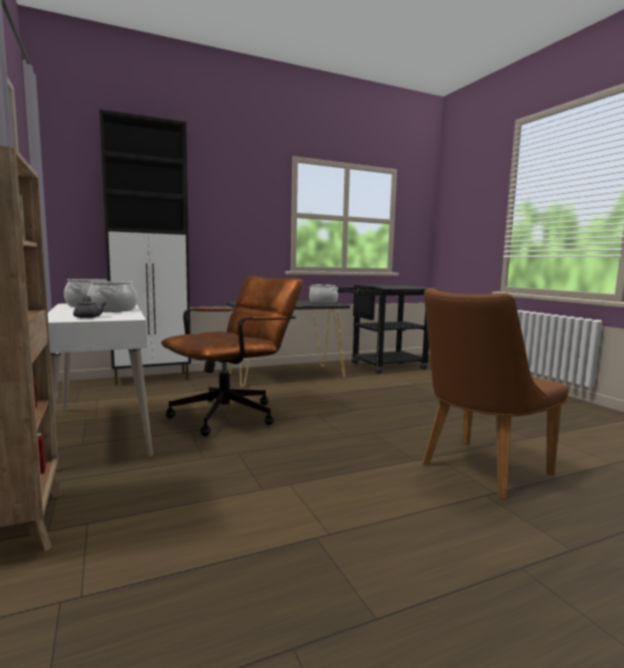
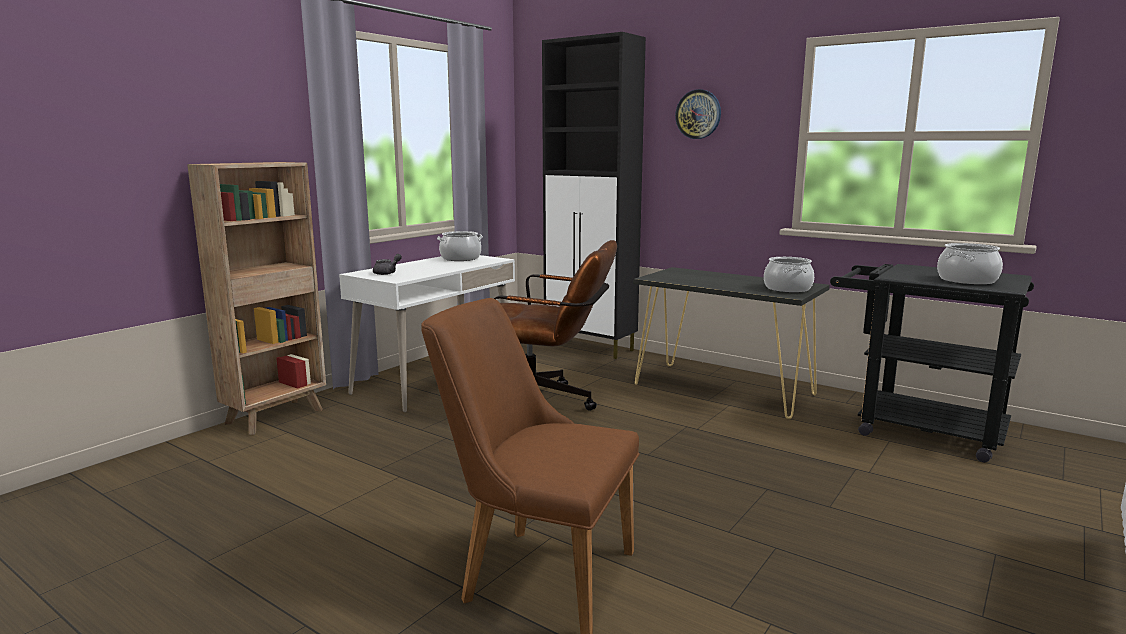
camera: 60 degrees right, 5 degrees up
(112, 310) = (441, 267): cooking pot -> cooking pot (966, 280)
(225, 194) = (698, 114): none -> wall clock

